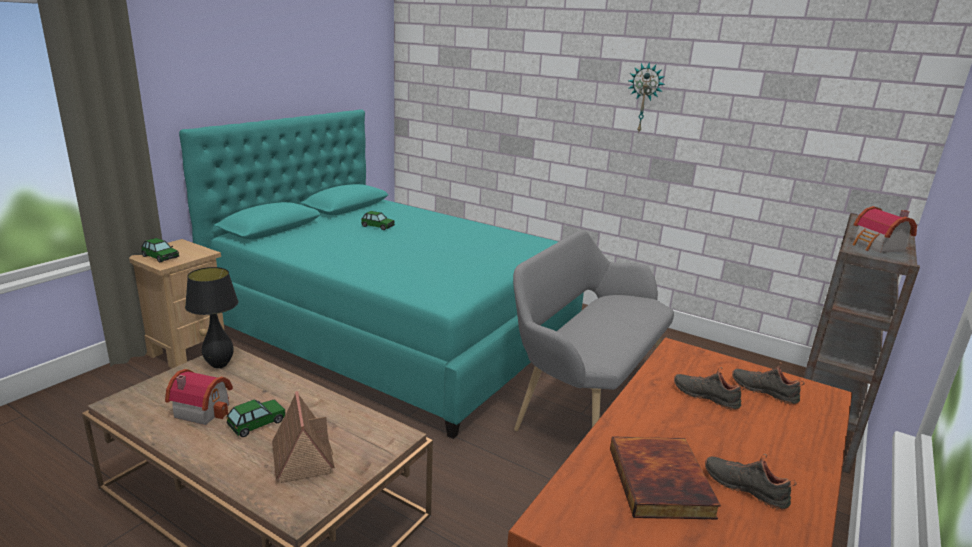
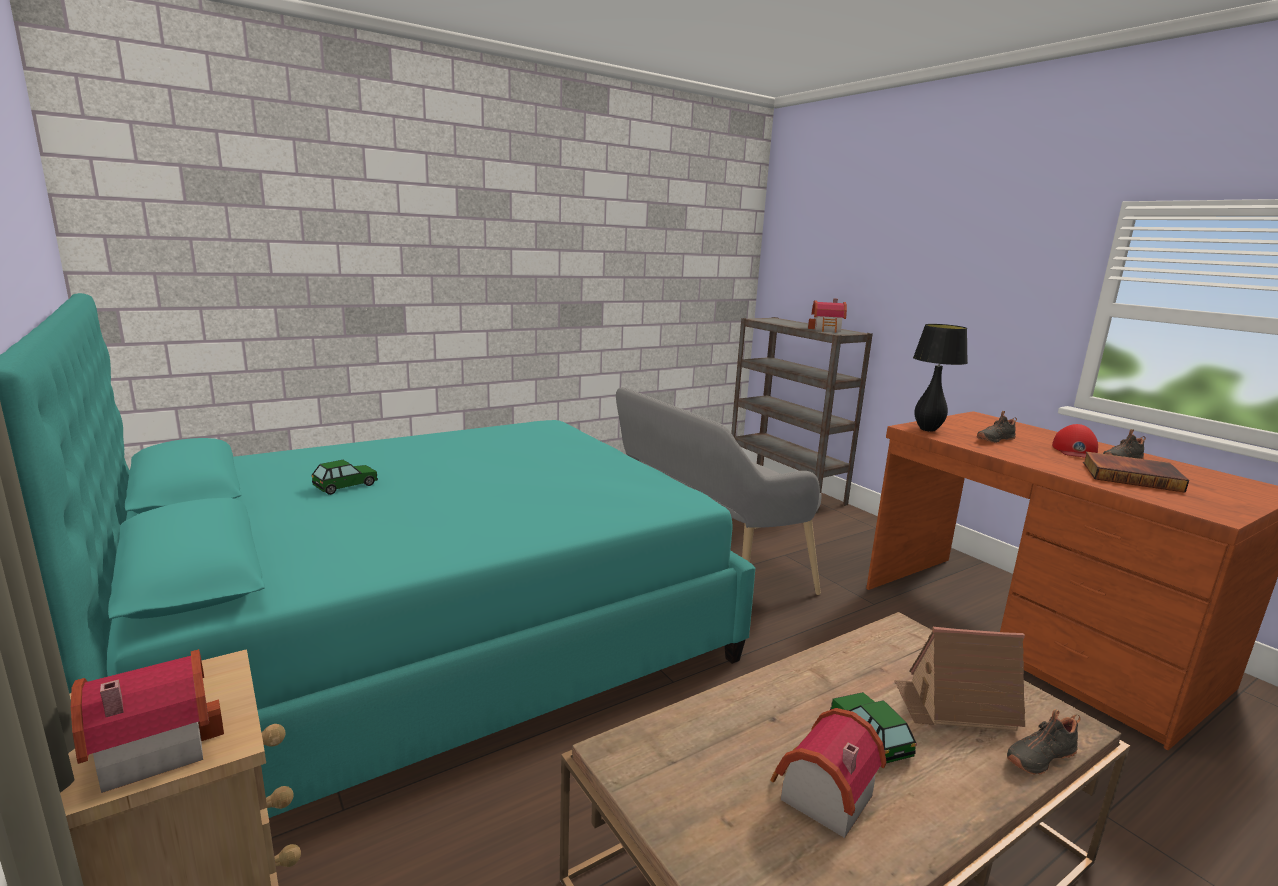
camera: 65 degrees left, 5 degrees down
(160, 257) = (150, 746): toy car -> toy house
(219, 365) = (660, 763): black table lamp -> black table lamp (927, 429)
(644, 98) = (545, 235): wall clock -> none
(741, 452) = (1074, 450): none -> red cap
(764, 390) = (979, 426): black shoe -> black shoe (1038, 756)

